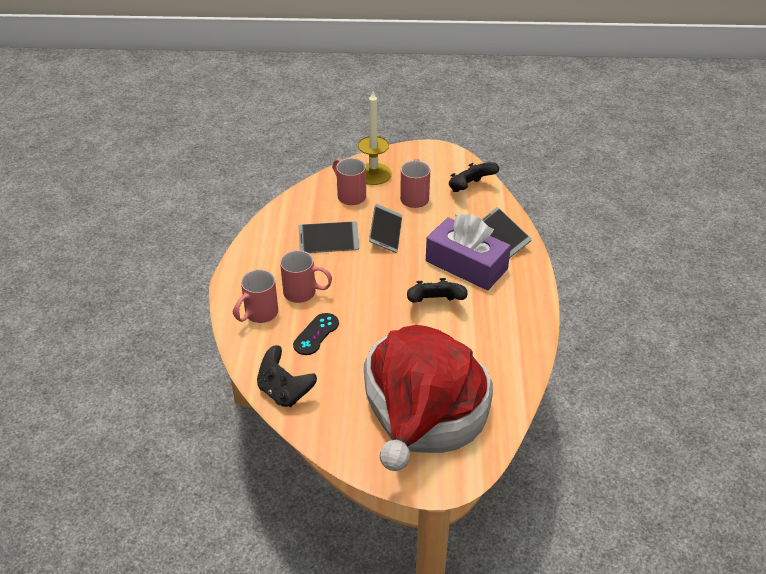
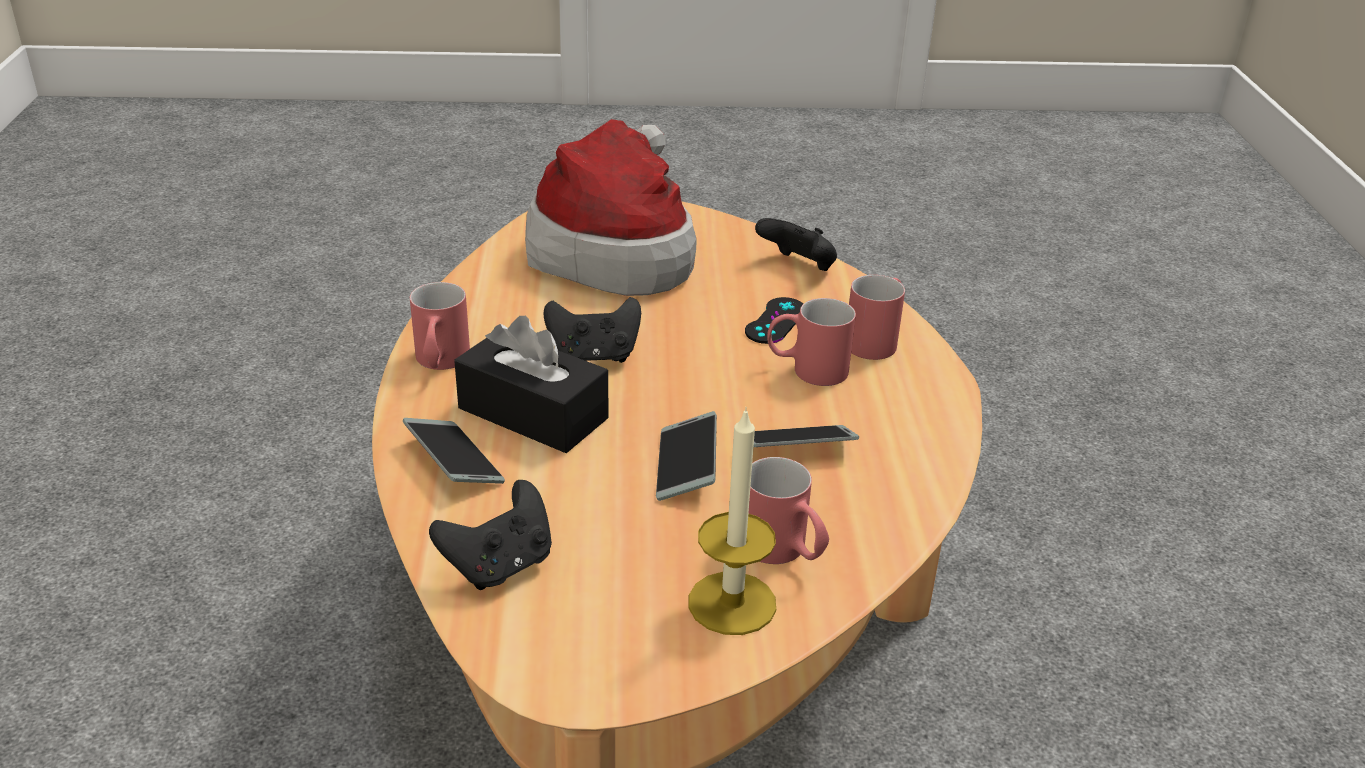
camera: 175 degrees right, 10 degrees down
(415, 194) = (629, 552): red mug -> red mug (440, 363)
(466, 265) = (533, 413): purple tissue box -> black tissue box

